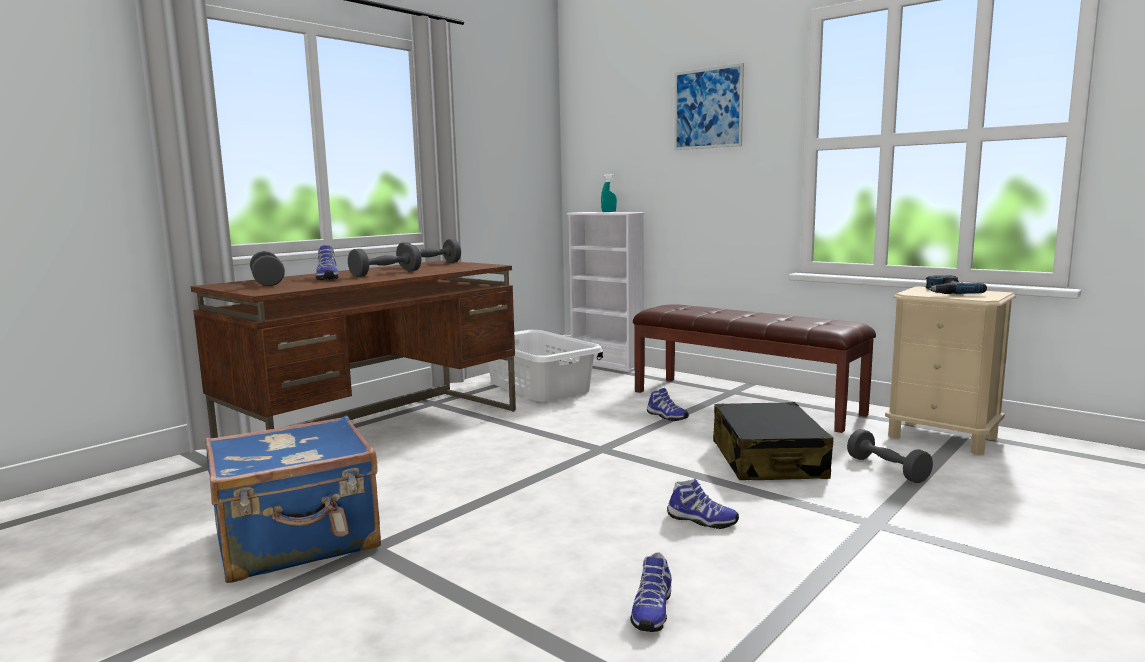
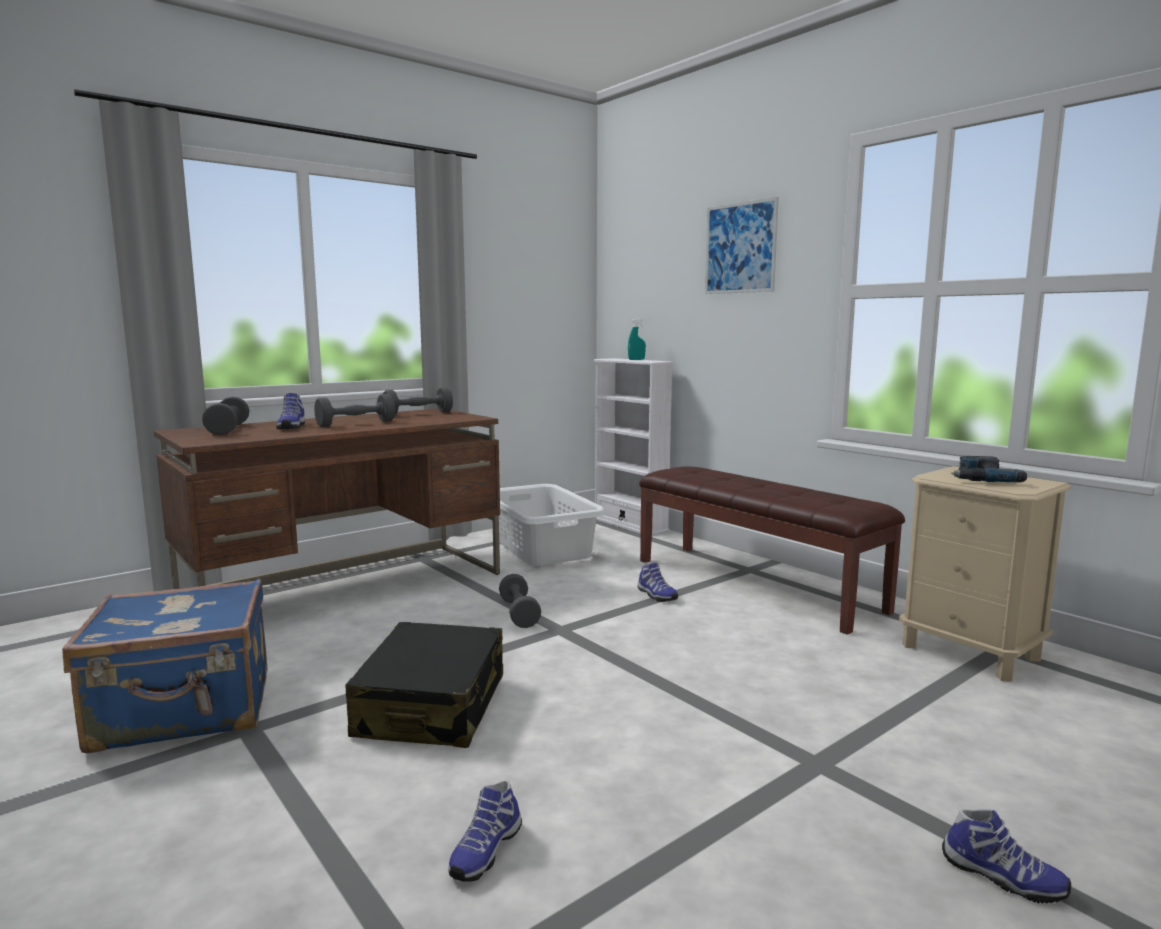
camera: 10 degrees right, 0 degrees up
(701, 521) = (614, 736): shoe -> shoe (1002, 878)
(768, 460) = (738, 663): black suitcase -> black suitcase (432, 706)
(887, 469) = (876, 690): grey dumbbell -> grey dumbbell (519, 613)

